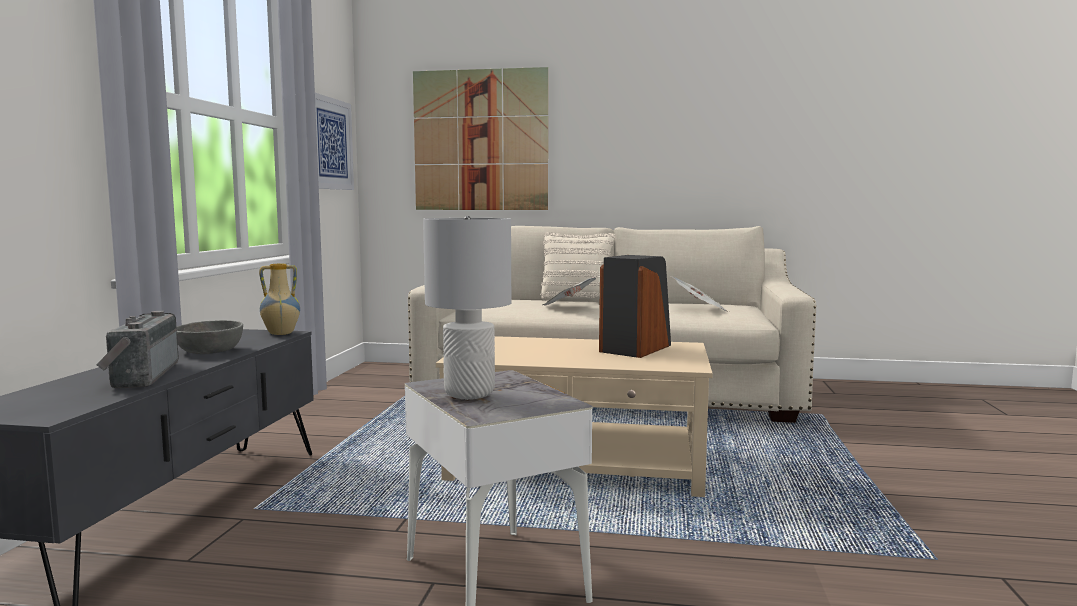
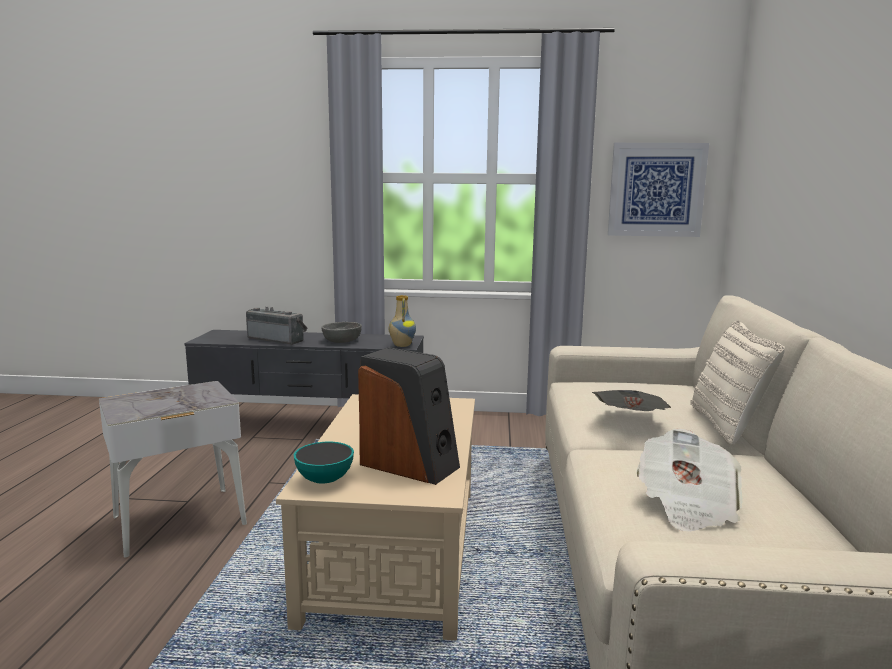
camera: 85 degrees right, 5 degrees up
(140, 375) = (277, 339): radio -> radio turned 45 degrees clockwise
(469, 396) = (166, 395): grey table lamp -> none
(480, 140) = (795, 180): picture -> none
(673, 364) = (324, 480): none -> bowl

